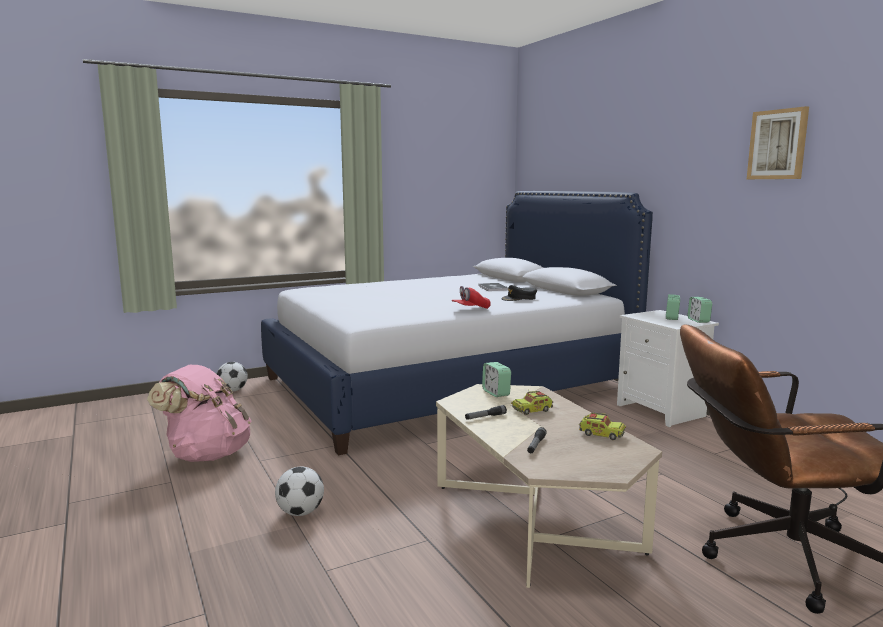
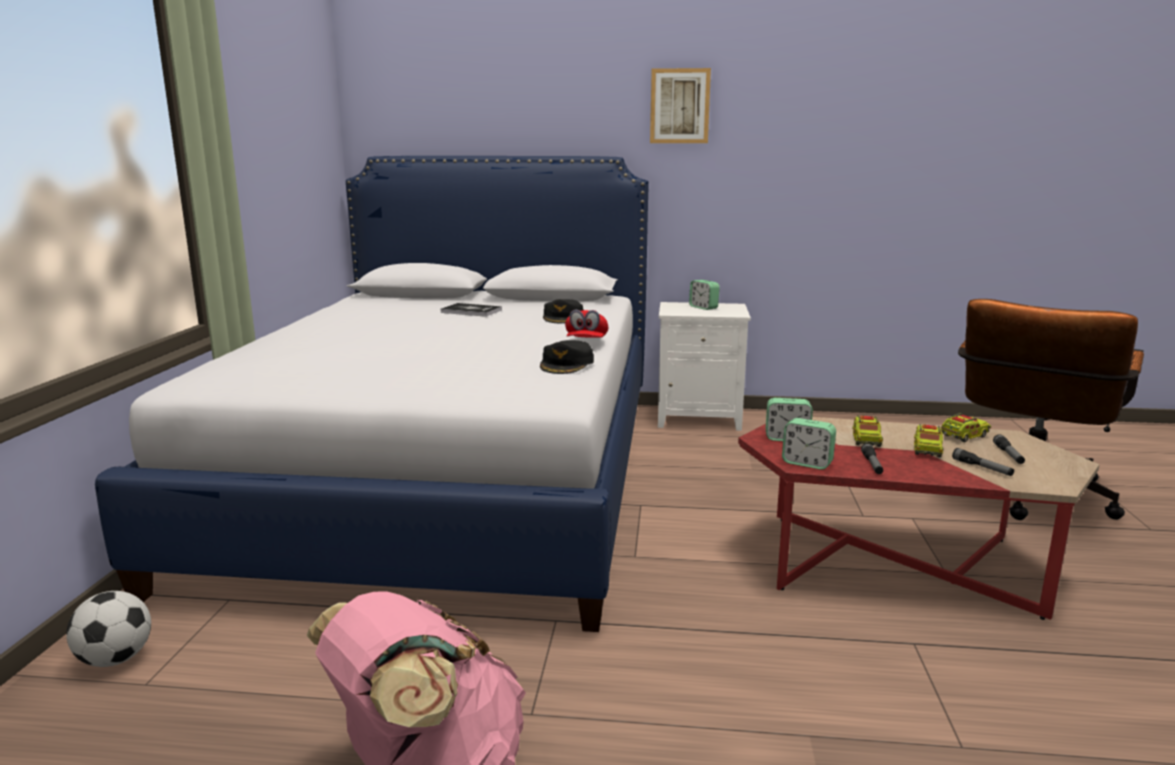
camera: 55 degrees left, 5 degrees up
(300, 512) = (772, 722): football -> none
(420, 313) = (567, 364): none -> black cap
(535, 517) = (896, 563): beige coffee table -> red coffee table
(545, 427) = (927, 450): none -> toy truck
(584, 451) = (1008, 455): none -> flashlight
(698, 320) = (728, 305): alarm clock -> alarm clock (807, 463)
(778, 144) = (805, 102): picture -> picture (679, 106)

